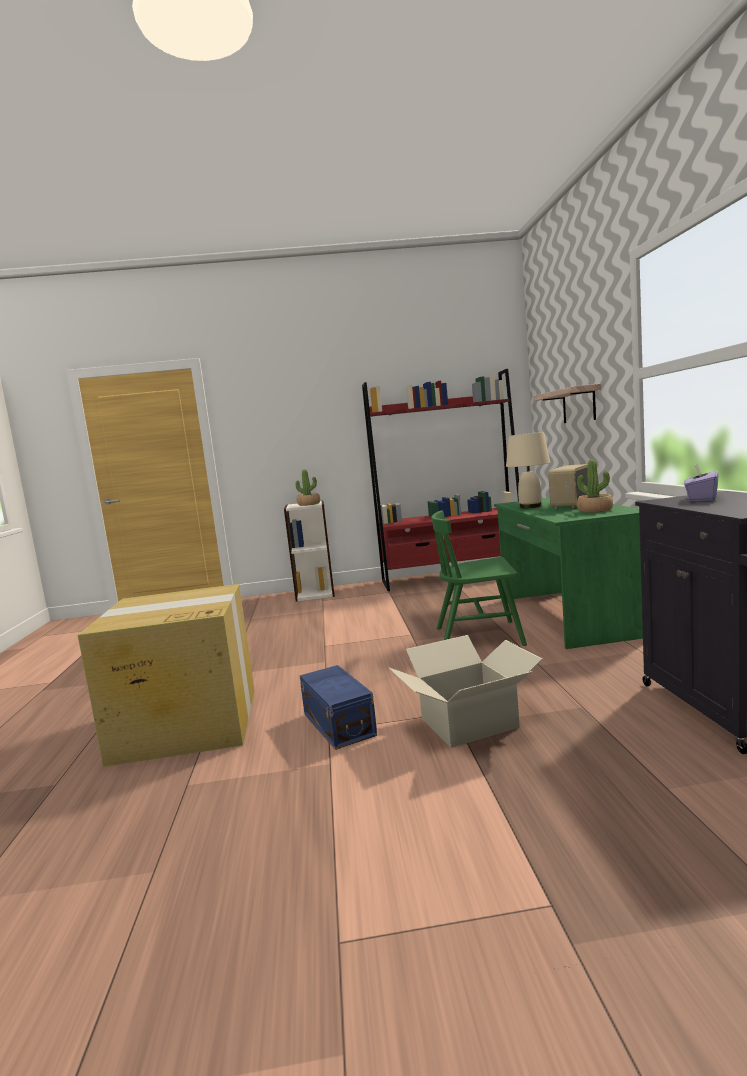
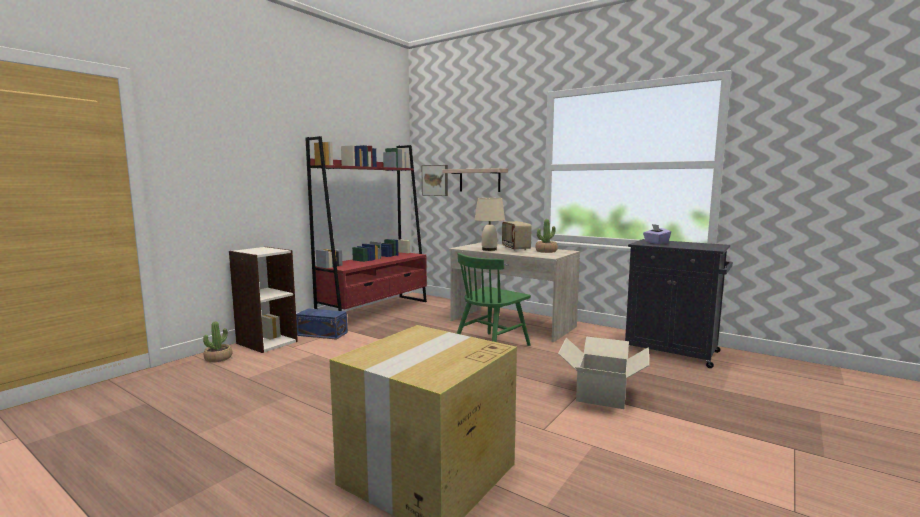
camera: 50 degrees left, 0 degrees up
(309, 504) = (270, 250): potted plant -> potted plant (218, 358)
(339, 723) = (539, 422): blue storage box -> blue storage box (322, 333)
(546, 410) = (435, 180): none -> picture
(567, 615) = (511, 324): green desk -> beige desk

